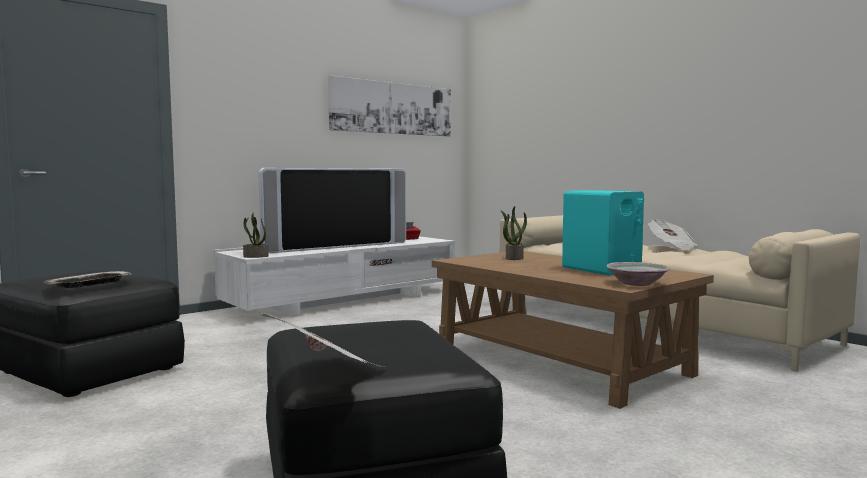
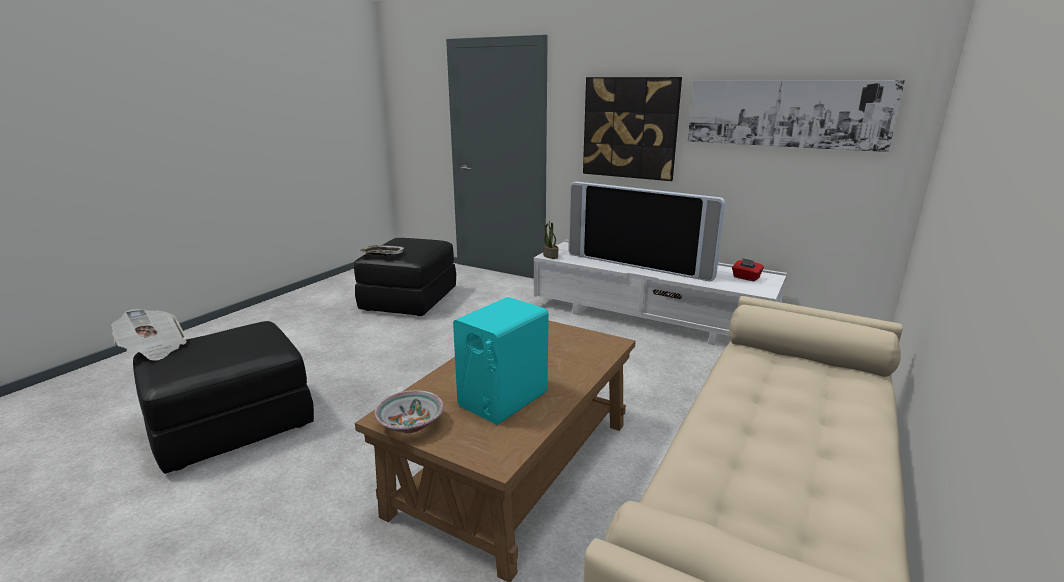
camera: 70 degrees right, 15 degrees up
(274, 117) = (630, 128): none -> picture
(514, 258) = (563, 345): potted plant -> none
(672, 247) = (835, 453): newspaper -> none

